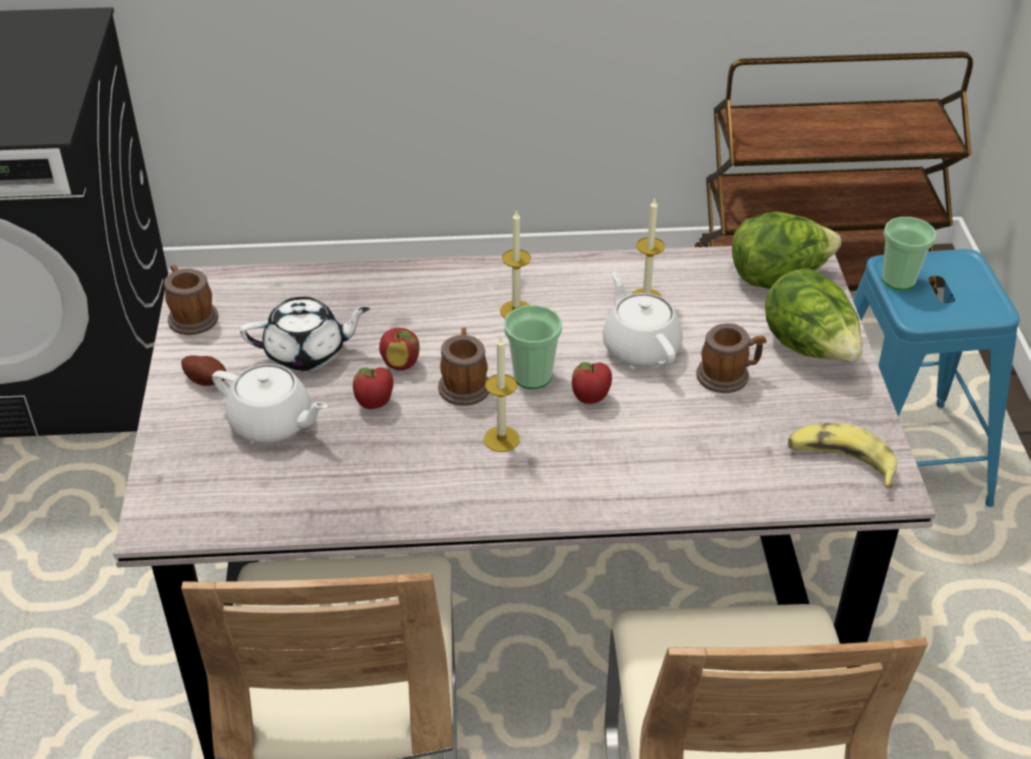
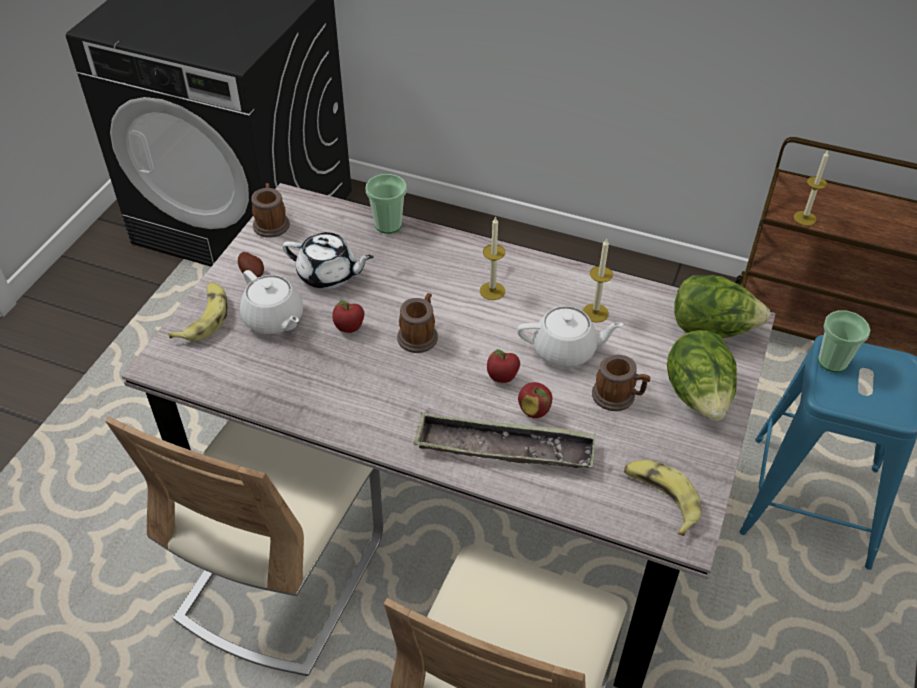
camera: 25 degrees right, 5 degrees up
(179, 450) = (204, 317): none -> banana
(401, 364) = (386, 304): apple -> apple (534, 411)
(501, 439) = (418, 386): candle -> candle (804, 218)
(532, 376) = (471, 346): cup -> cup (388, 225)
(640, 347) = (565, 350): white teapot -> white teapot turned 90 degrees clockwise
(643, 470) = (504, 448): none -> tray

